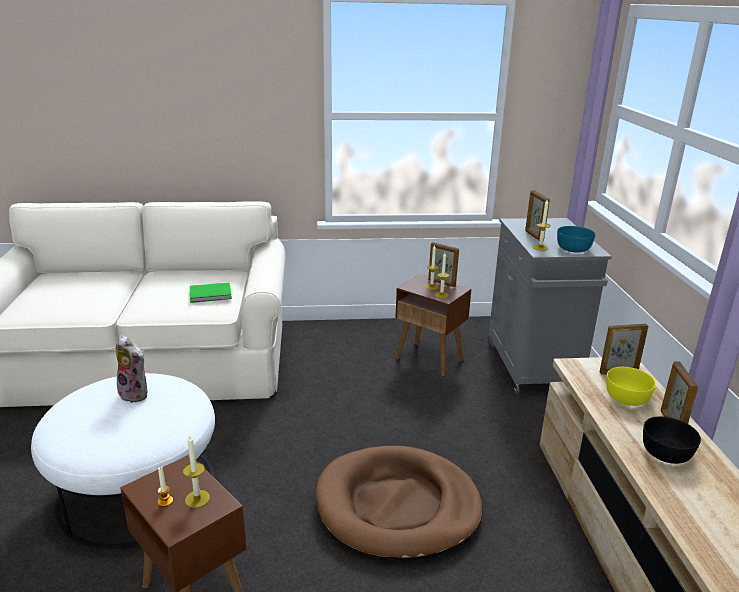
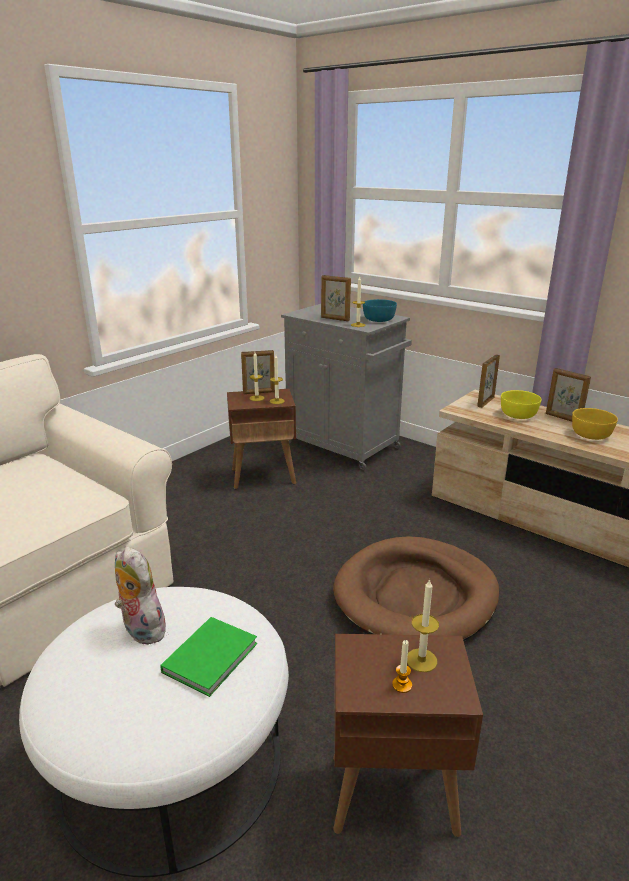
camera: 45 degrees left, 0 degrees up
(136, 394) = (141, 630): plush toy -> plush toy turned 120 degrees counterclockwise
(211, 294) = (58, 486): green book -> green book (213, 656)
(665, 452) = (590, 434): black bowl -> yellow bowl

